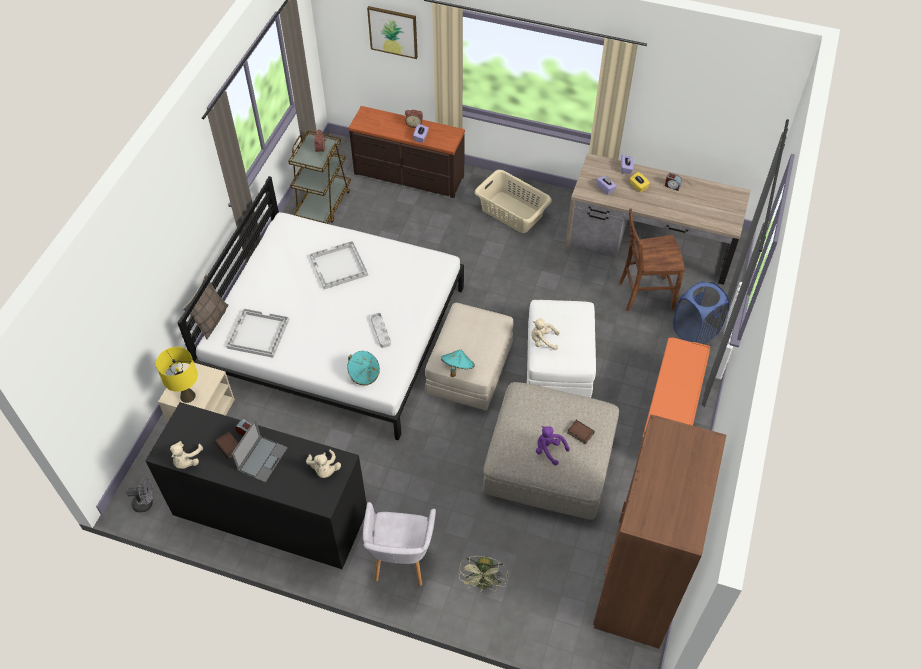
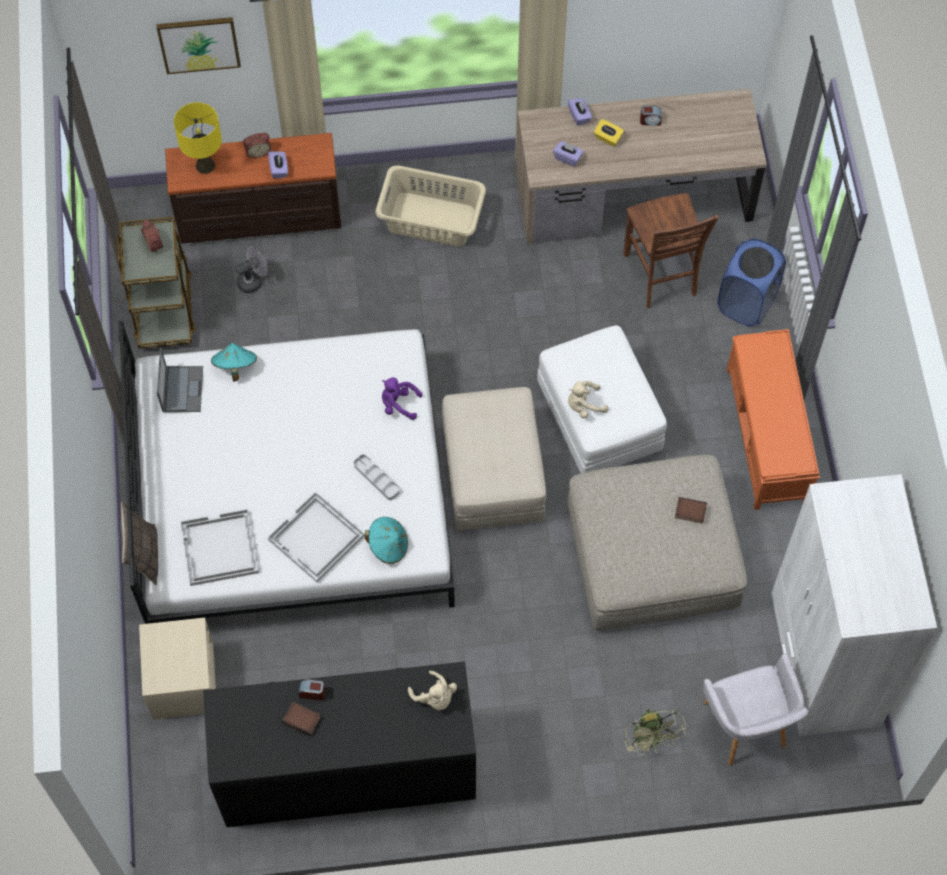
camera: 25 degrees left, 10 degrees up
(146, 503) = (183, 827): grey fan -> grey fan (253, 280)
(186, 460) = (260, 760): beige plush toy -> none
(187, 396) = (177, 672): yellow table lamp -> yellow table lamp (205, 166)
(262, 458) = (352, 716): laptop -> laptop (182, 388)
(338, 266) = (269, 408): white tray -> white tray (316, 538)
(400, 561) = (540, 758): grey armchair -> grey armchair (745, 728)
(457, 368) = (497, 487): turquoise hat -> turquoise hat (235, 366)
(549, 450) = (664, 549): purple plush toy -> purple plush toy (398, 404)
(637, 583) = (823, 661): brown wardrobe -> white wardrobe
(644, 295) = (661, 275): brown chair -> brown chair turned 75 degrees counterclockwise

